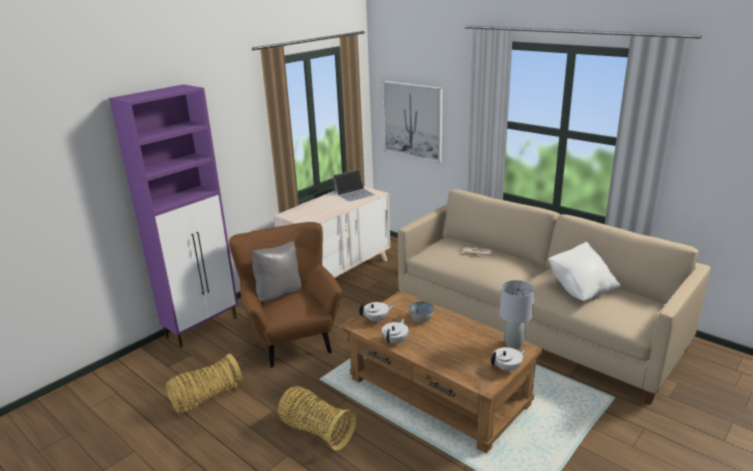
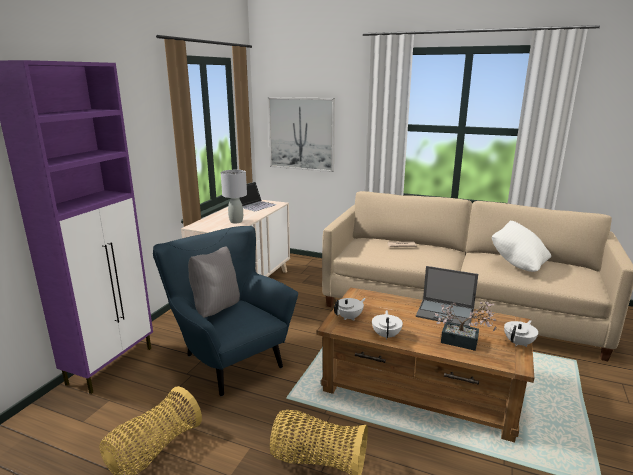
camera: 20 degrees left, 5 degrees down
(291, 337) = (228, 358): brown armchair -> blue armchair
(420, 319) = (393, 310): bowl -> none
(457, 358) = (464, 342): none -> potted plant
(466, 329) = (446, 313): none -> laptop
(513, 344) = (502, 320): grey table lamp -> grey table lamp (236, 221)

